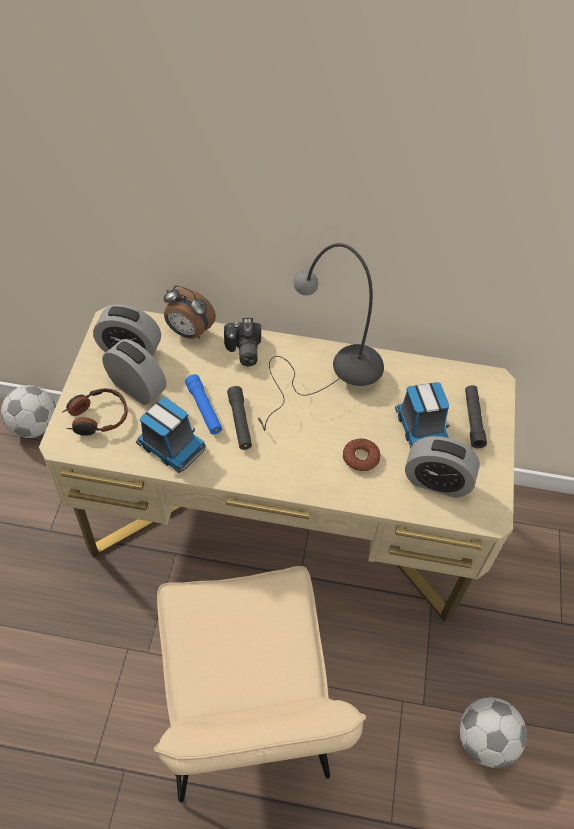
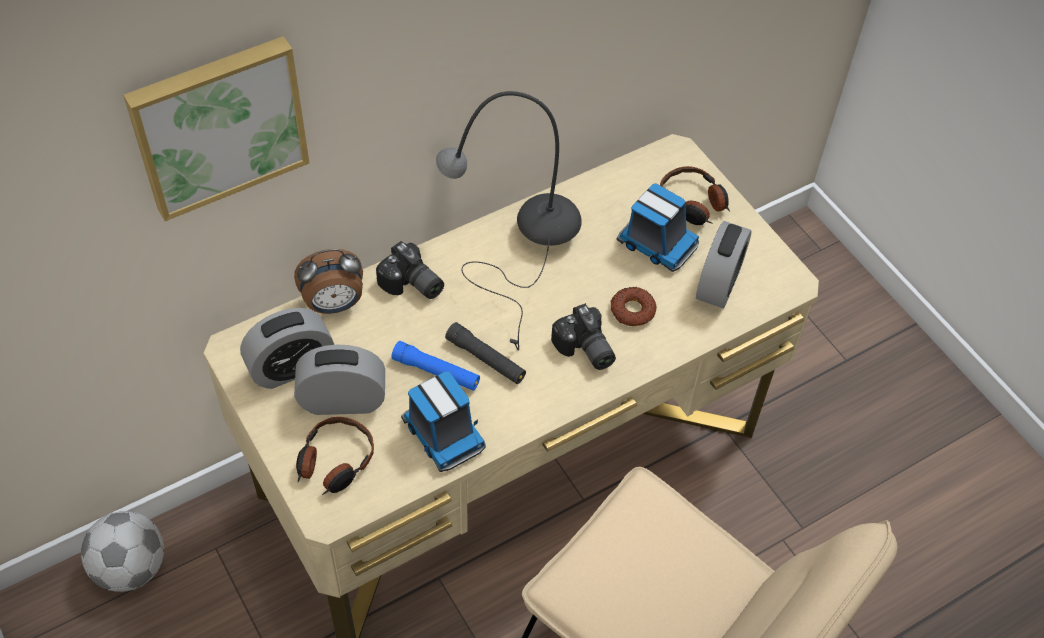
camera: 40 degrees left, 0 degrees up
(130, 152) = (218, 124): none -> picture
(170, 445) = (442, 433): toy truck -> toy truck turned 60 degrees clockwise
(304, 459) = (584, 350): none -> camera
(436, 481) = (718, 284): alarm clock -> alarm clock turned 45 degrees counterclockwise
(473, 420) = (693, 203): black flashlight -> headphones
(485, 741) = (878, 516): football -> none

